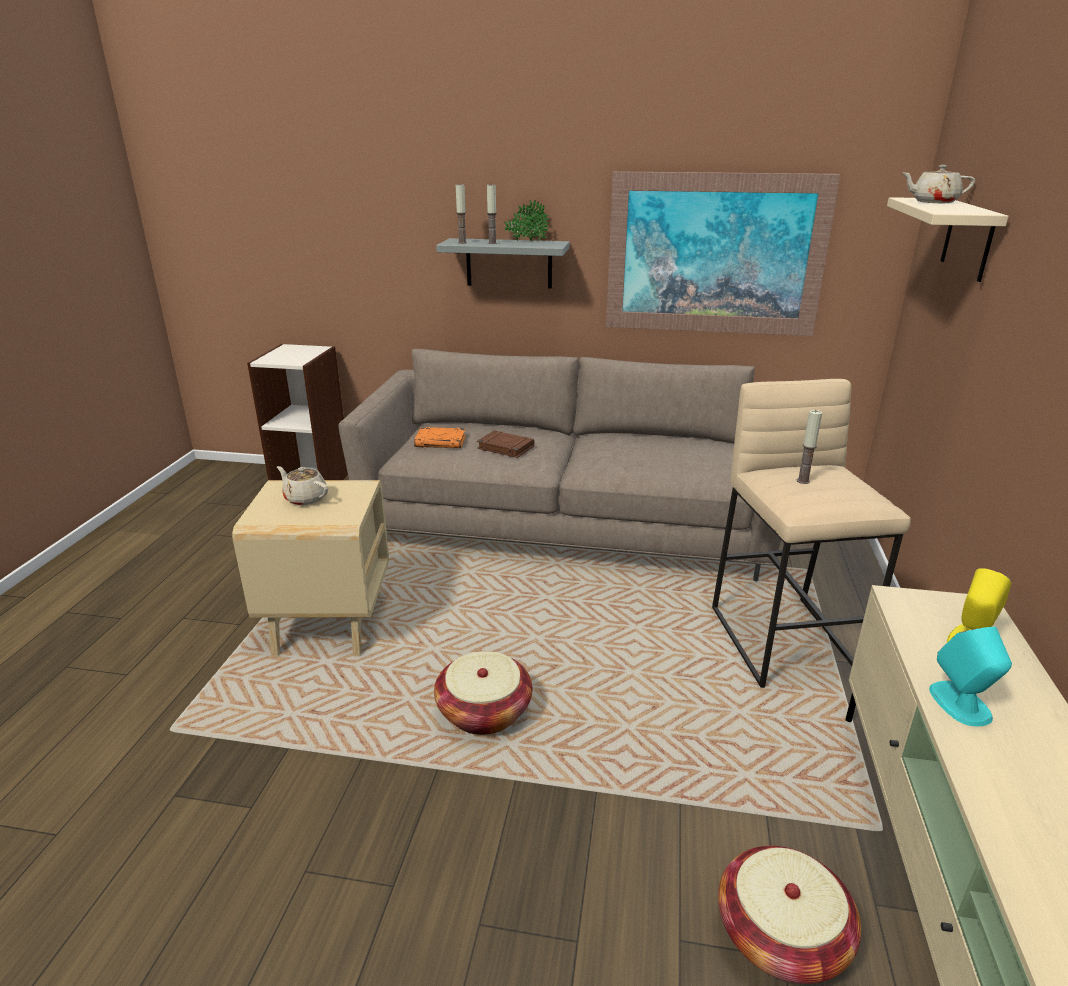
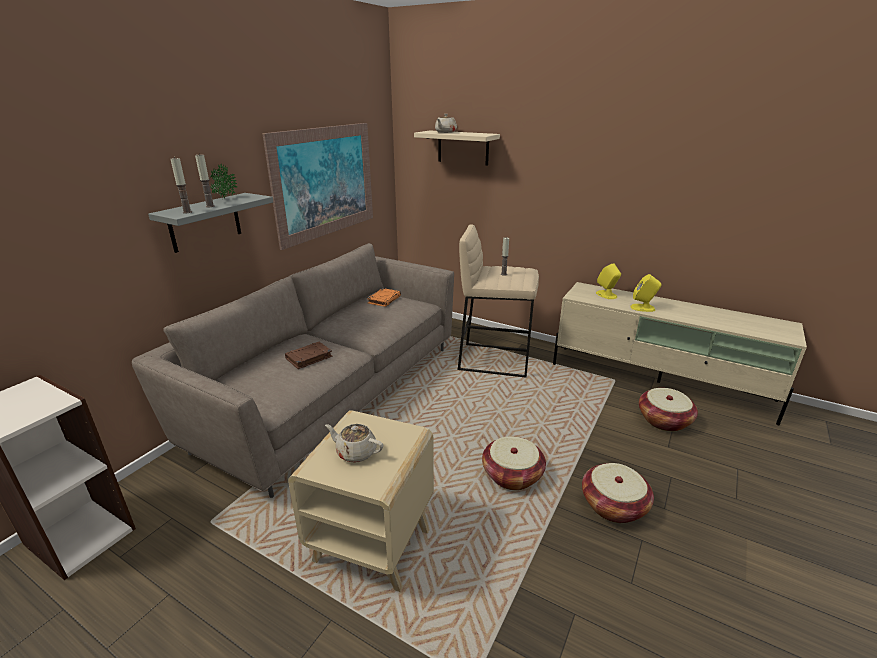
camera: 70 degrees left, 0 degrees up
(305, 498) = (355, 452): beige teapot -> beige teapot turned 60 degrees clockwise
(441, 441) = (264, 383): orange book -> orange book (384, 299)
(460, 843) = (613, 505): none -> basket
(960, 704) = (643, 308): turquoise speaker -> yellow speaker

